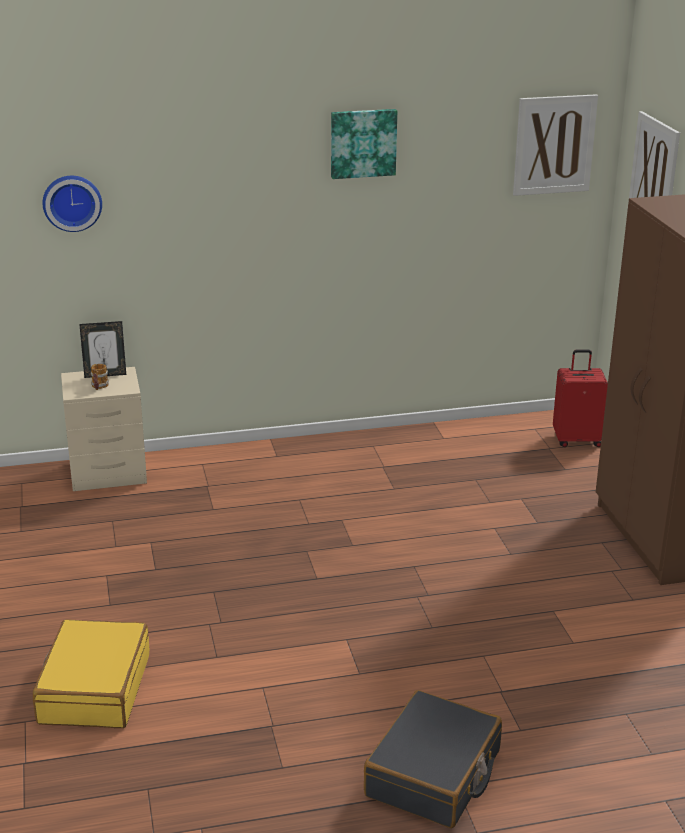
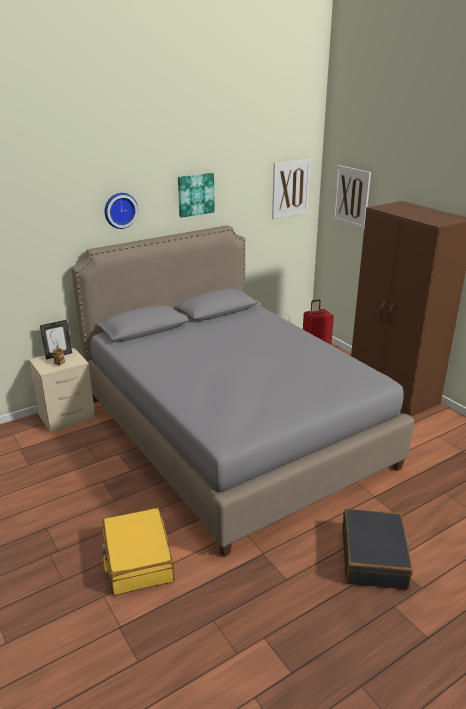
camera: 20 degrees left, 0 degrees up
(72, 202) = (27, 246): wall clock -> wall clock (120, 210)
(341, 545) = (232, 431): none -> grey bed

